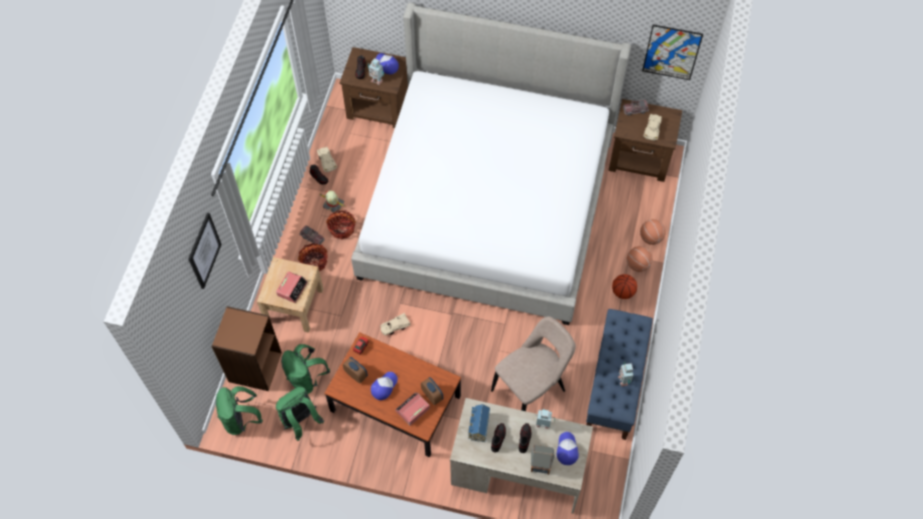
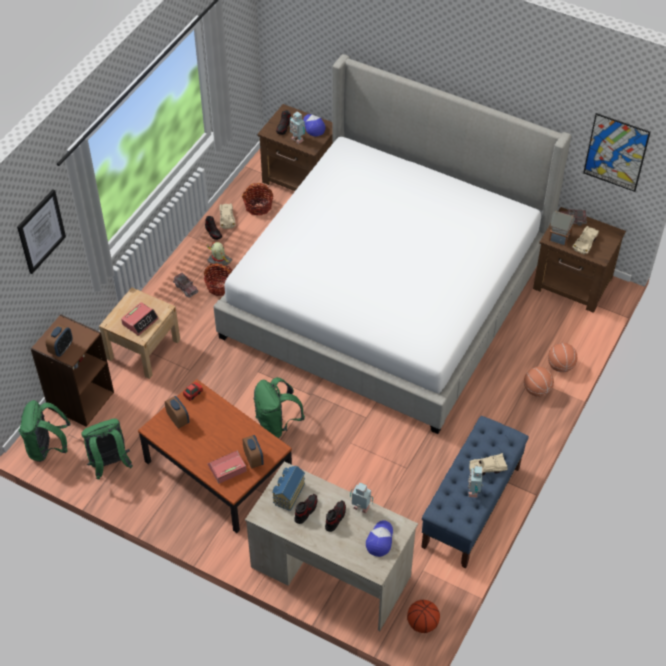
camera: 15 degrees right, 10 degrees down
(239, 340) = (61, 348): none -> alarm clock
(306, 379) = (131, 424): green backpack -> green backpack (277, 424)
(314, 262) = (180, 312): basket -> basket (258, 206)
(384, 386) = (204, 438): cap -> none
(395, 326) = (244, 393): beige toy car -> beige toy car (487, 467)
(531, 389) = (374, 490): beige chair -> none
(540, 464) = (344, 548): toy house -> toy house (559, 237)
(623, 292) = (511, 414): basketball -> basketball (422, 623)

